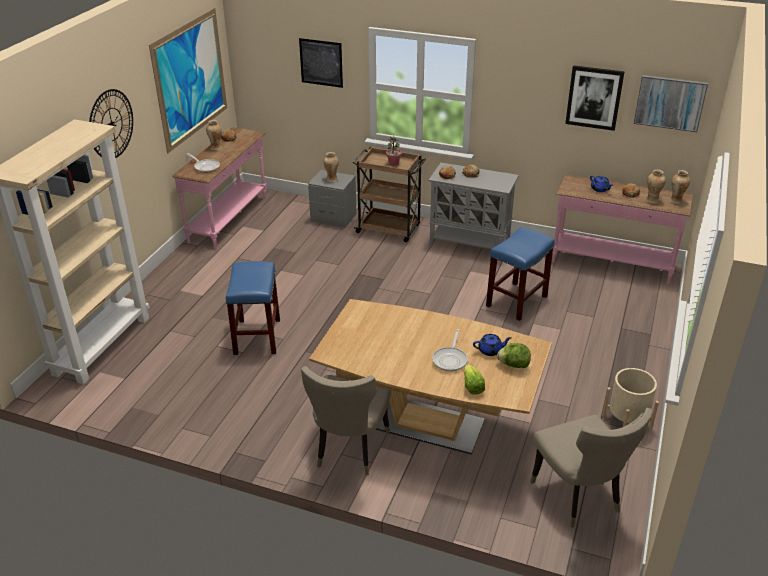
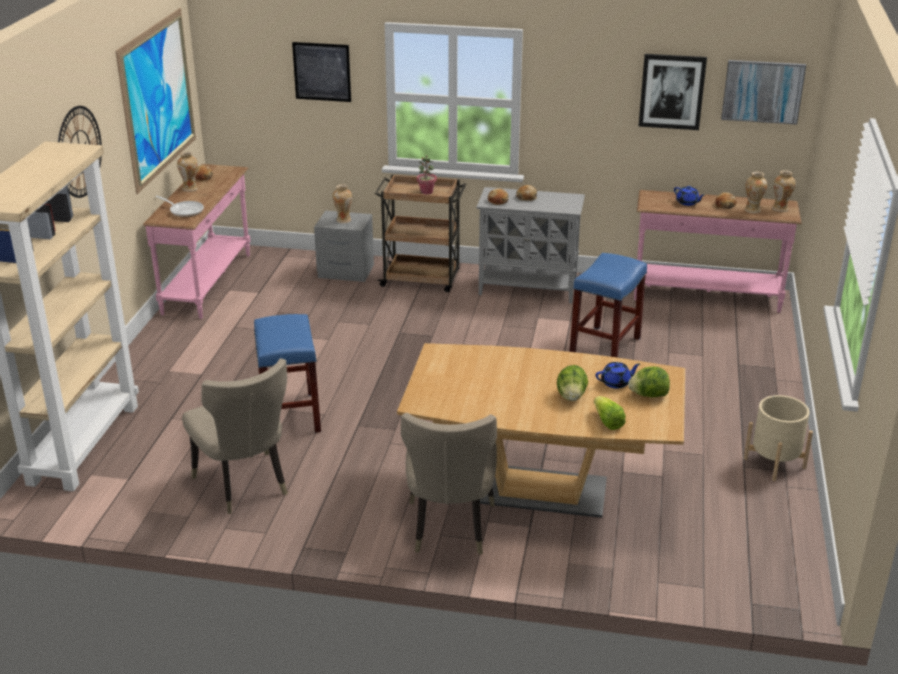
camera: 10 degrees left, 5 degrees down
(450, 359) = (571, 396): frying pan -> lettuce
(579, 497) = (744, 549): beige chair -> beige chair (245, 486)

